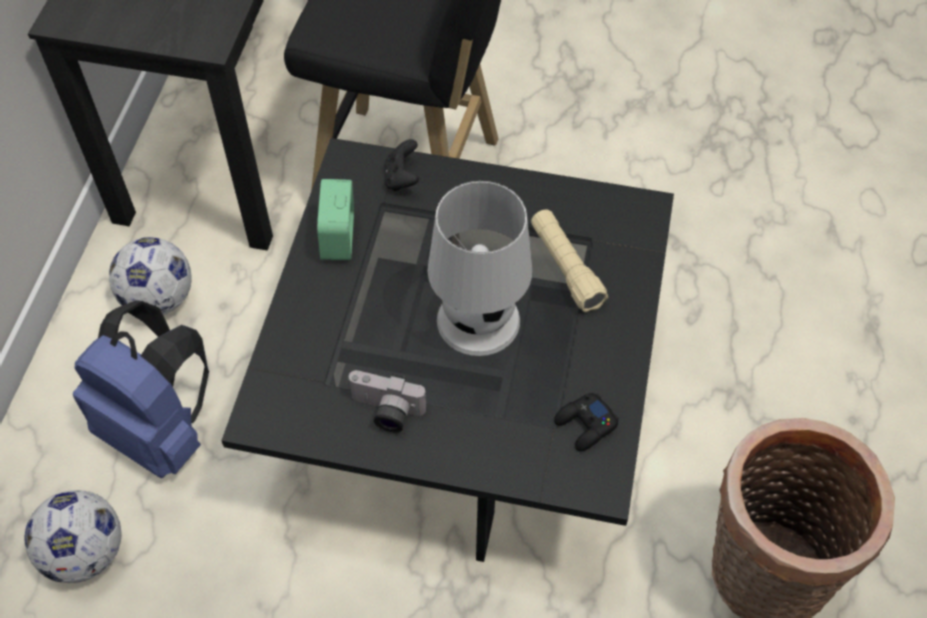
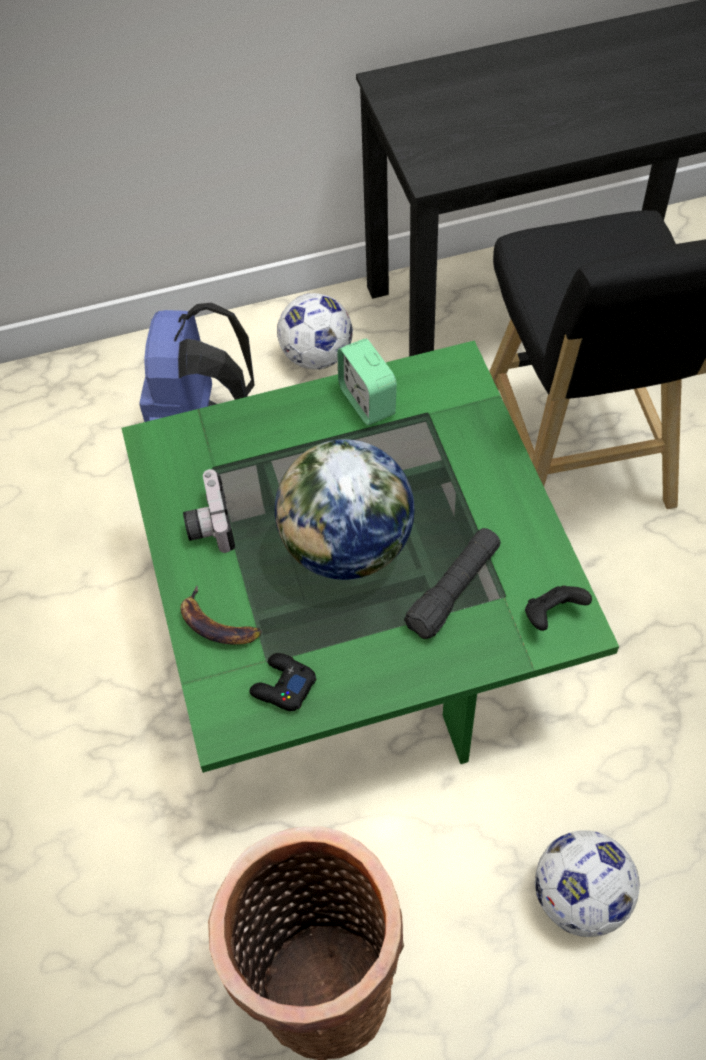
camera: 65 degrees right, 0 degrees up
(85, 553) = (72, 439): football -> football (579, 897)
(339, 238) = (367, 401): alarm clock -> alarm clock turned 90 degrees counterclockwise
(402, 178) = (467, 413): black game controller -> black game controller (552, 615)
(463, 399) = (359, 624): black coffee table -> green coffee table
(479, 320) = (347, 547): white table lamp -> globe
(496, 449) = (217, 624): none -> banana
(566, 267) = (454, 590): beige flashlight -> black flashlight

